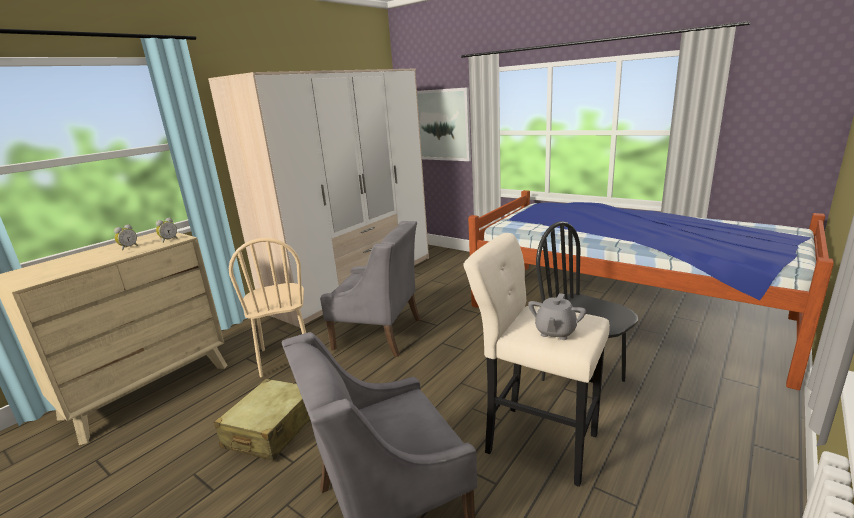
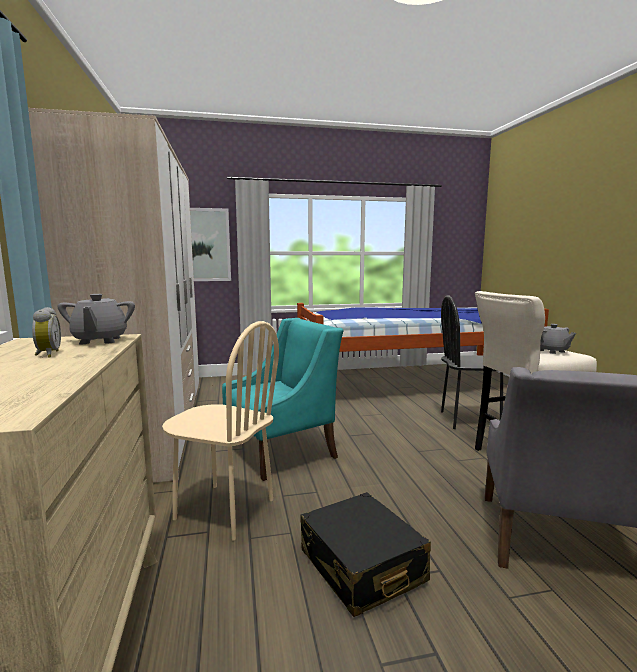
camera: 50 degrees left, 10 degrees down
(169, 240) = (100, 340): alarm clock -> grey teapot
(271, 429) = (361, 566): beige suitcase -> black suitcase
(379, 334) = (282, 450): grey armchair -> turquoise armchair

